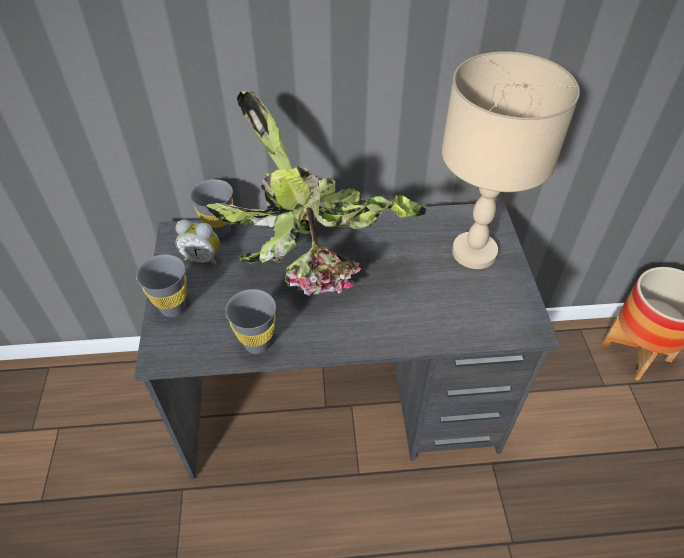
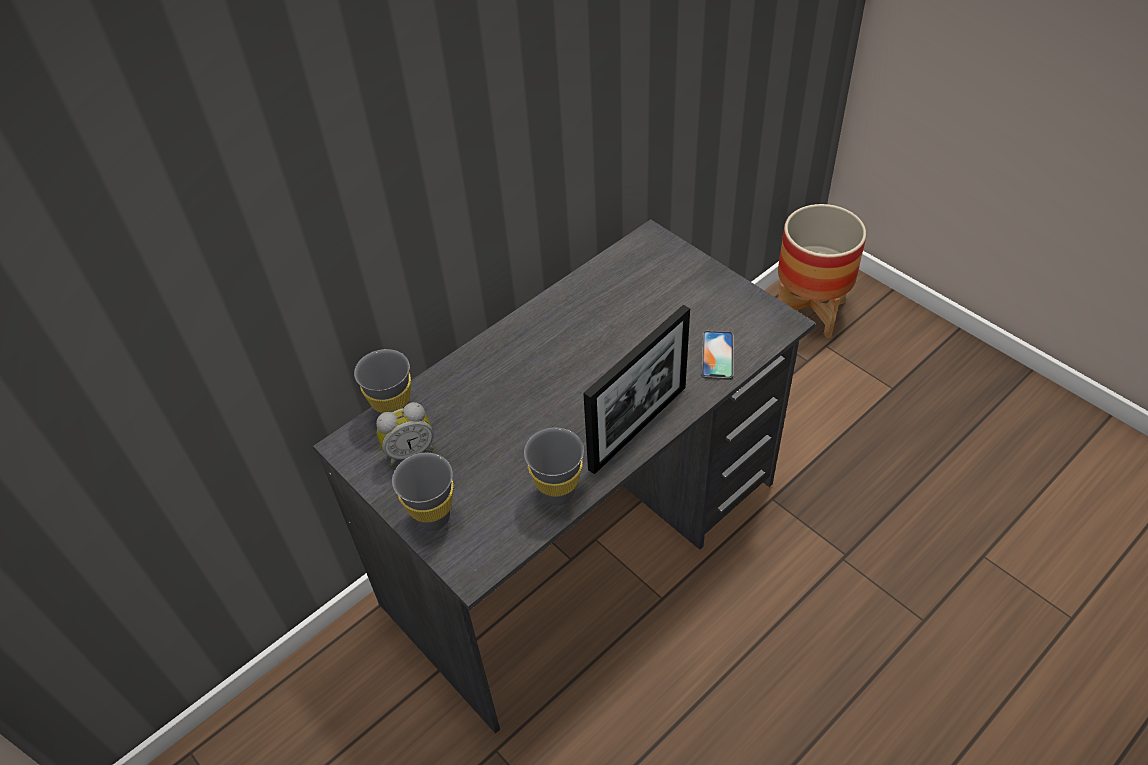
camera: 35 degrees left, 0 degrees up
(322, 263) = (540, 379): potted plant -> none
(351, 336) = (638, 427): none -> picture frame
(457, 322) = (717, 355): none -> phone
(475, 252) = (671, 283): beige table lamp -> none

